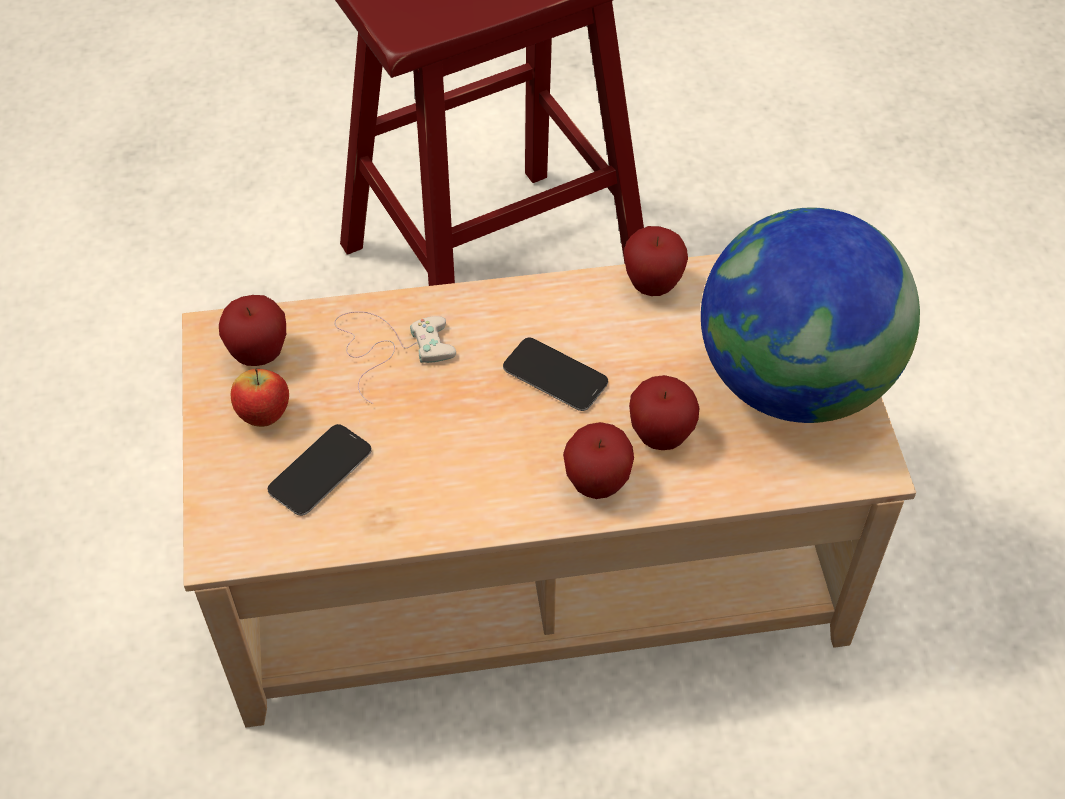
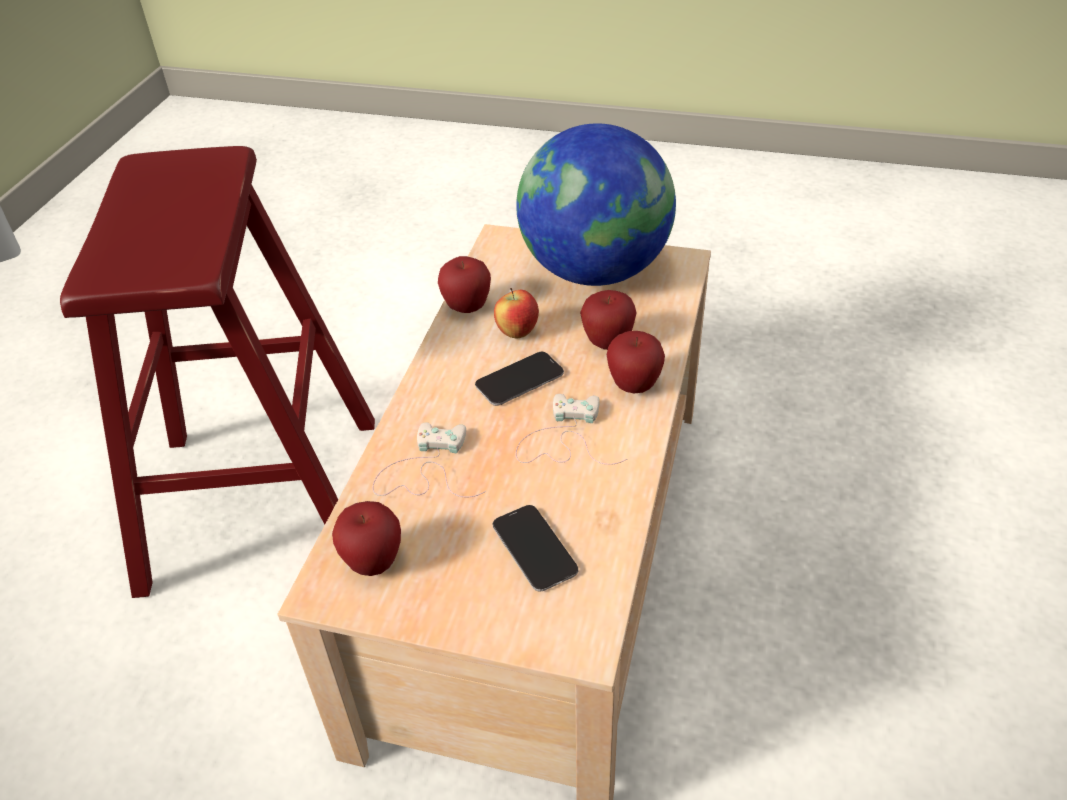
camera: 65 degrees left, 10 degrees down
(264, 416) = (449, 575): apple -> apple (517, 333)
(482, 446) = (564, 438): none -> white game controller

